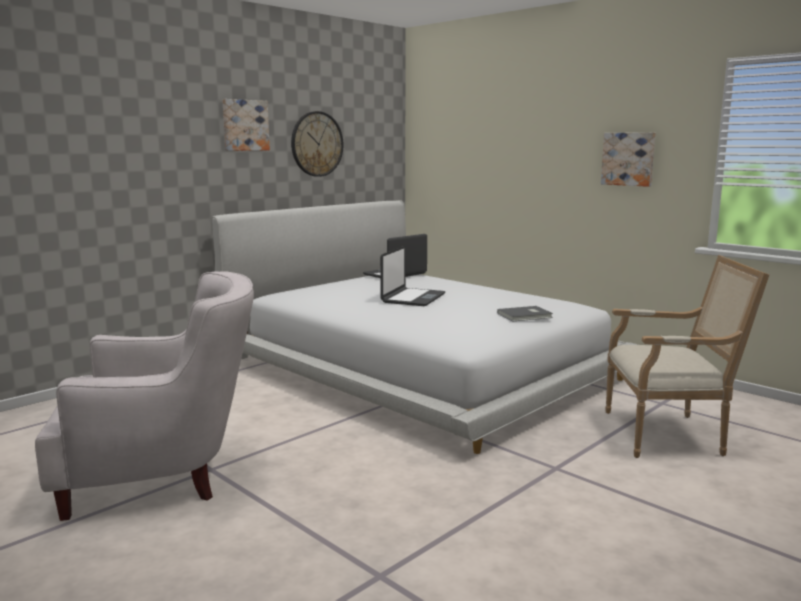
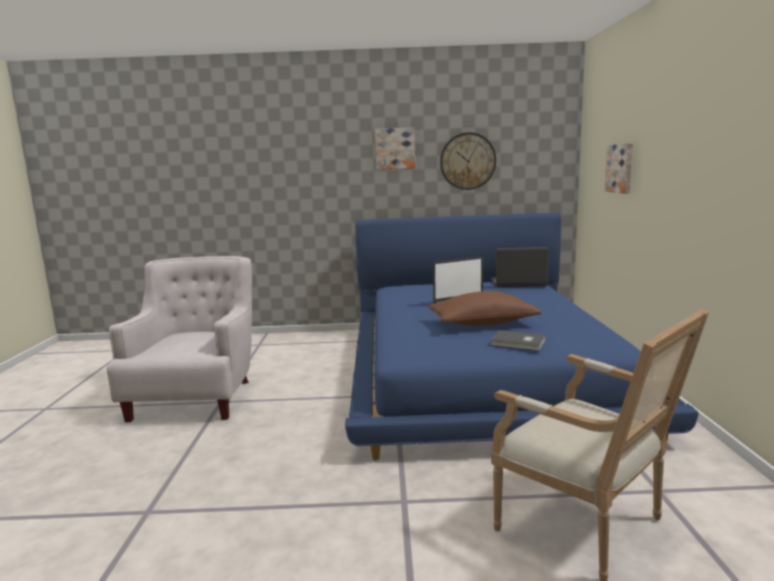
camera: 45 degrees right, 0 degrees up
(162, 475) = (198, 395): white armchair -> white armchair turned 120 degrees counterclockwise
(418, 368) = (479, 373): white bed -> blue bed
(464, 308) = (483, 324): none -> brown pillow
(628, 159) = (727, 169): picture -> picture (620, 168)

